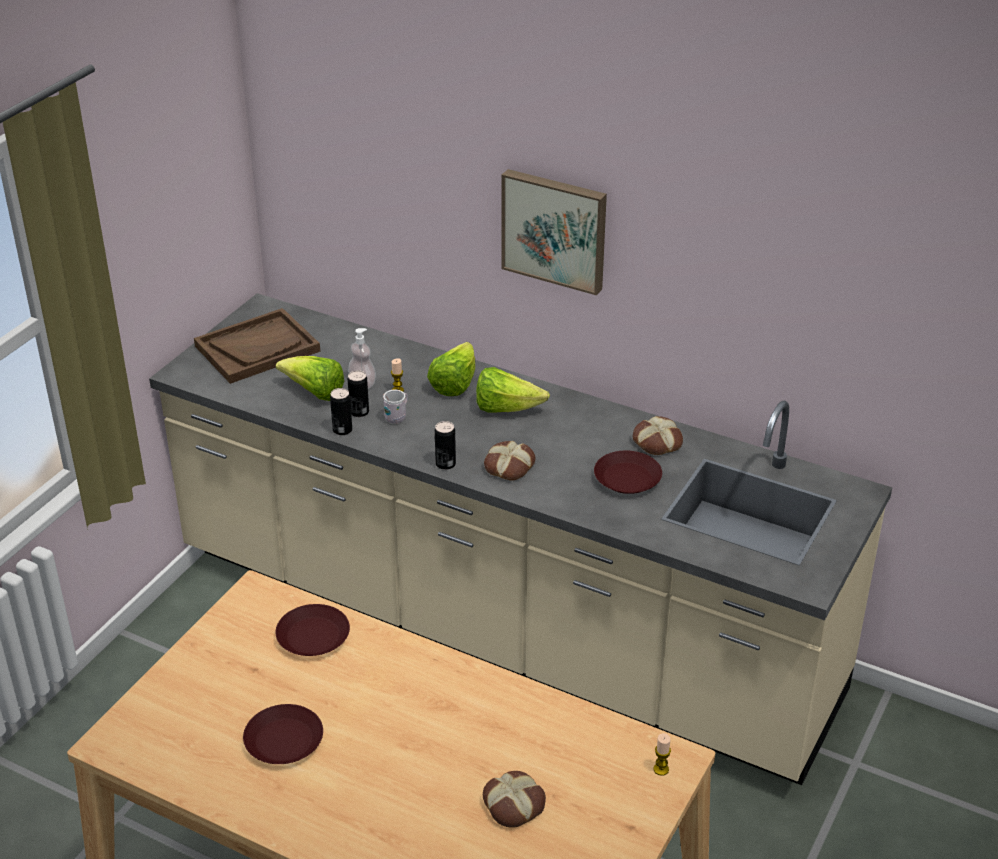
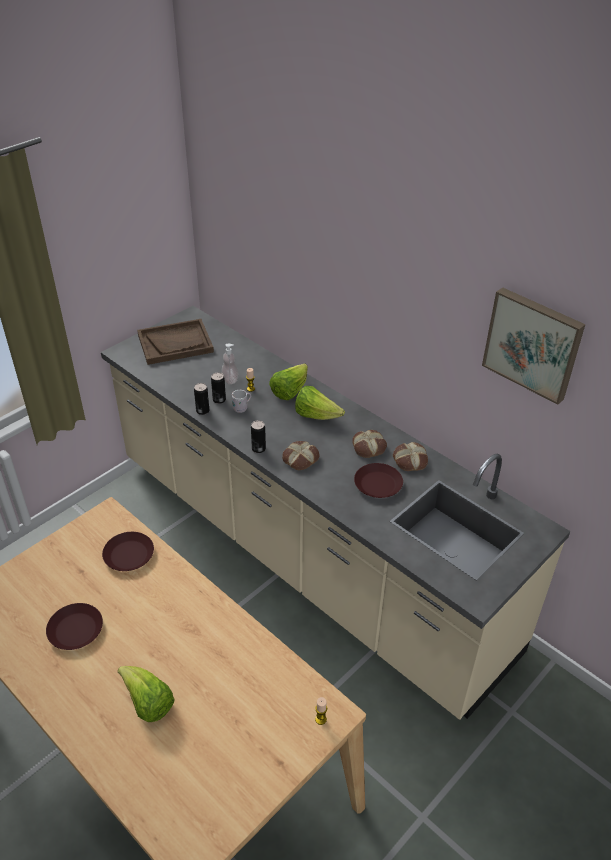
camera: 15 degrees right, 5 degrees up
(314, 393) = (197, 381): lettuce -> lettuce (148, 703)
(514, 804) = (206, 721): bread -> bread (369, 447)
(555, 229) = (363, 298): picture -> picture (533, 343)

